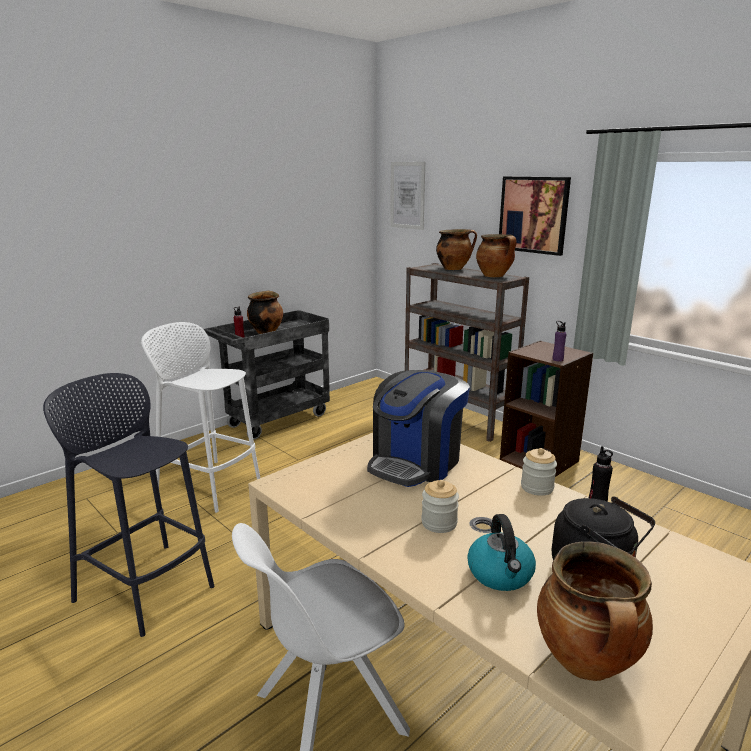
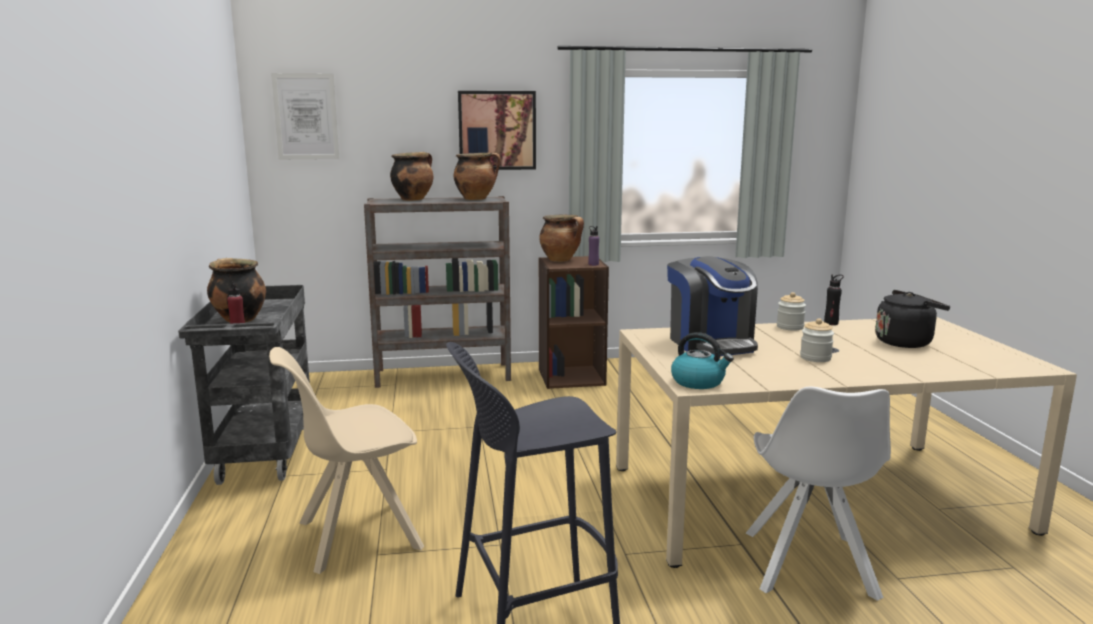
camera: 55 degrees left, 5 degrees down
(210, 486) = (357, 536): white stool -> beige chair
(501, 574) = (893, 360): kettle -> kettle (698, 382)
(587, 664) = (991, 365): cooking pot -> cooking pot (561, 260)

